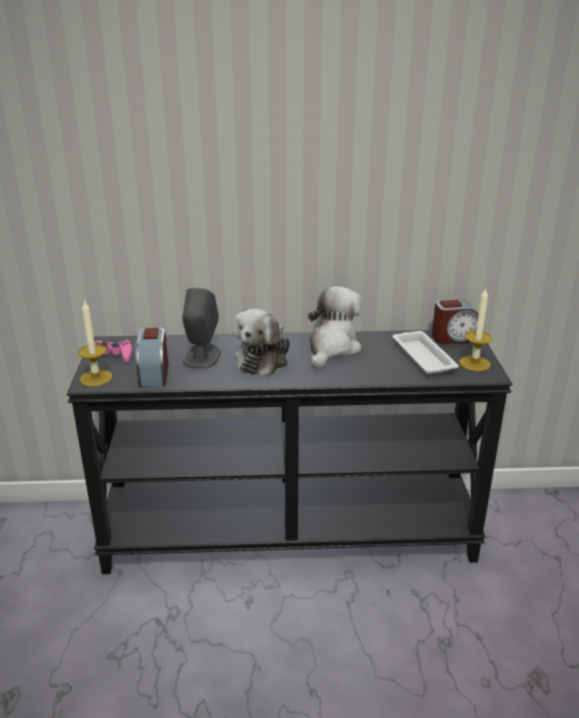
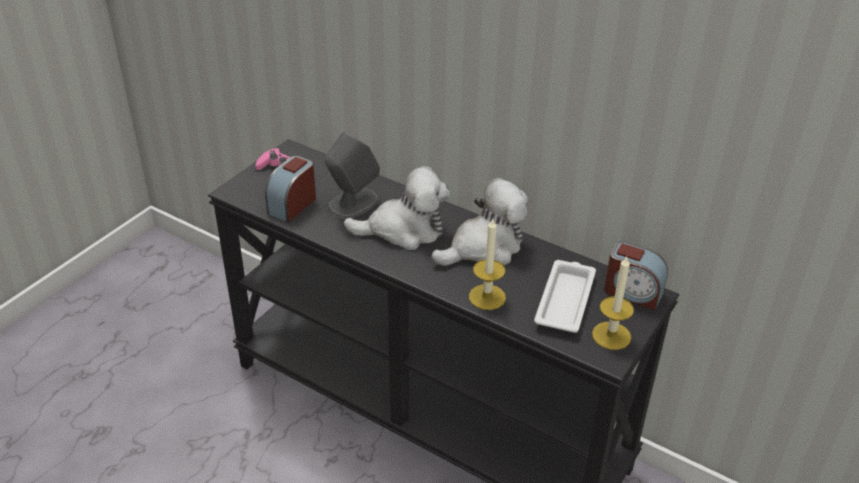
camera: 35 degrees right, 10 degrees up
(96, 378) = (244, 188): candle -> candle (487, 297)
(263, 358) = (403, 230): plush toy -> plush toy turned 150 degrees counterclockwise

